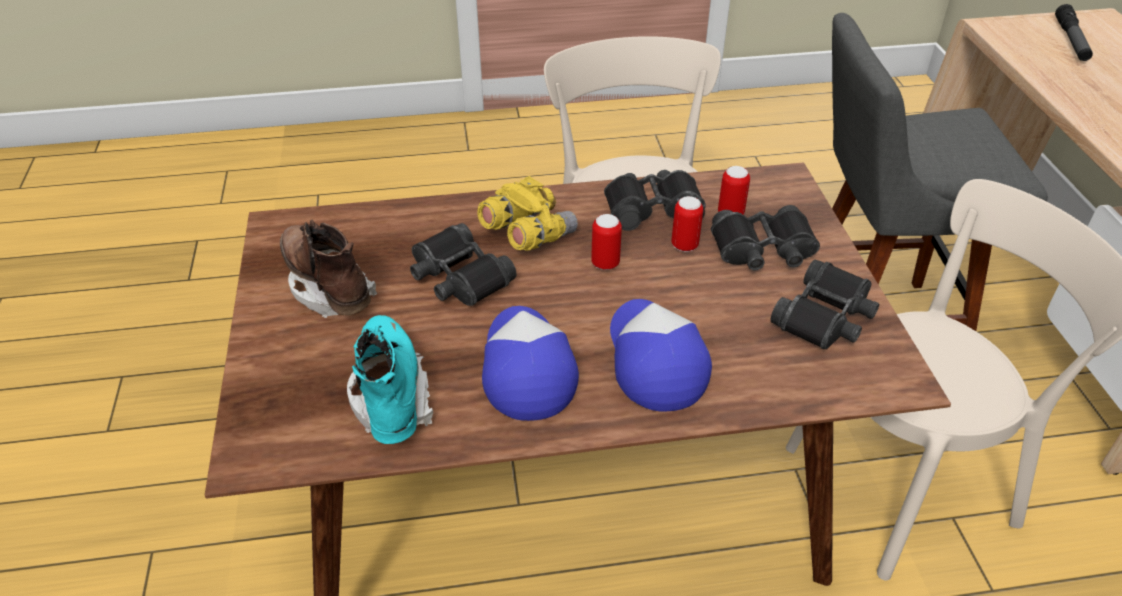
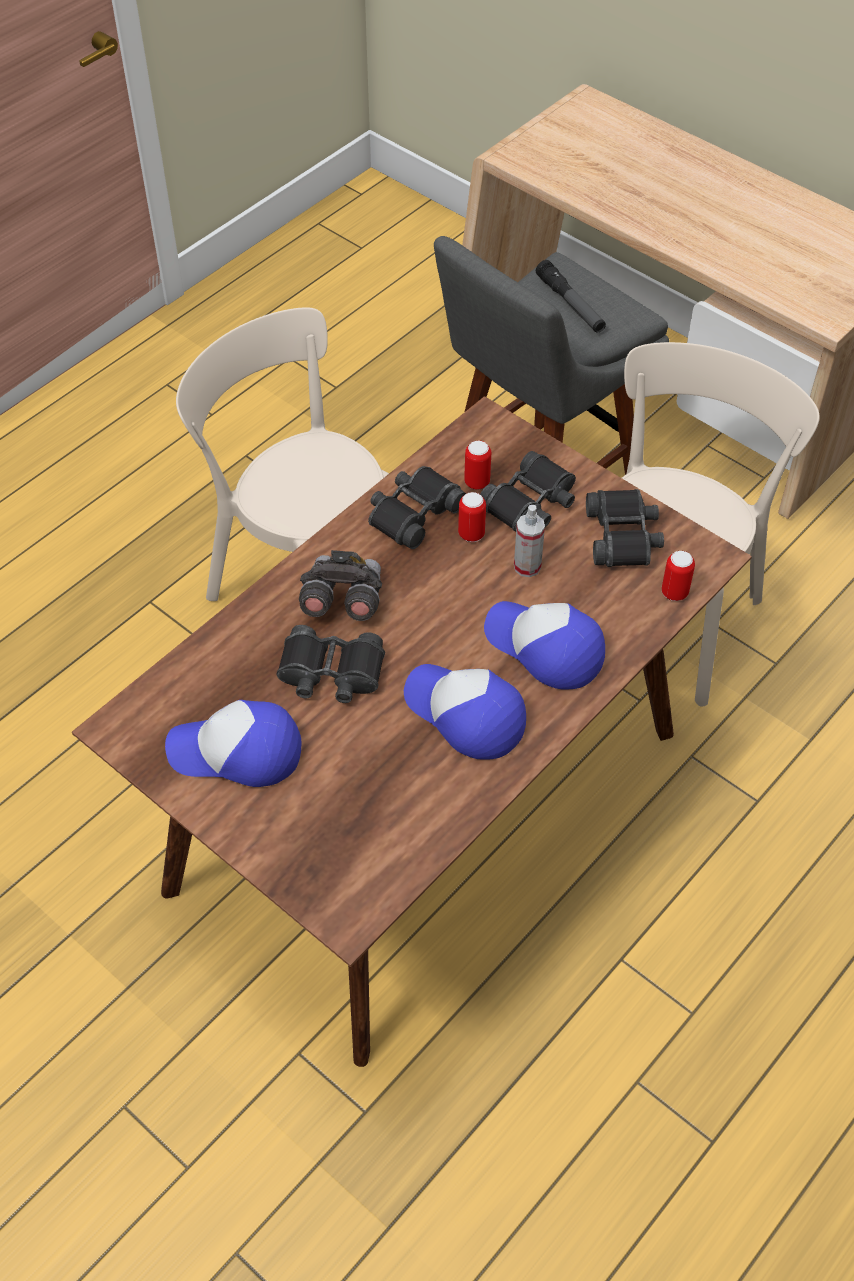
camera: 40 degrees left, 10 degrees up
(328, 288) = (237, 752): brown boot -> cap
(390, 396) = (394, 802): turquoise boot -> none
(527, 235) = (342, 601): yellow binoculars -> grey binoculars
(605, 263) = (429, 588): can -> can (674, 593)
(707, 292) = (527, 566): none -> spray bottle
(1071, 40) = (582, 144): flashlight -> flashlight (570, 304)

